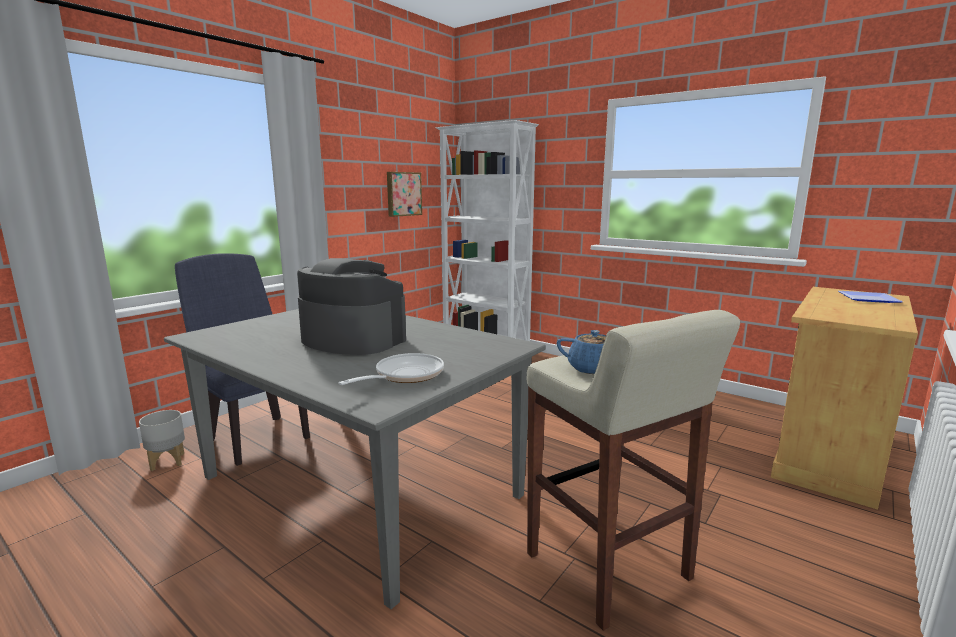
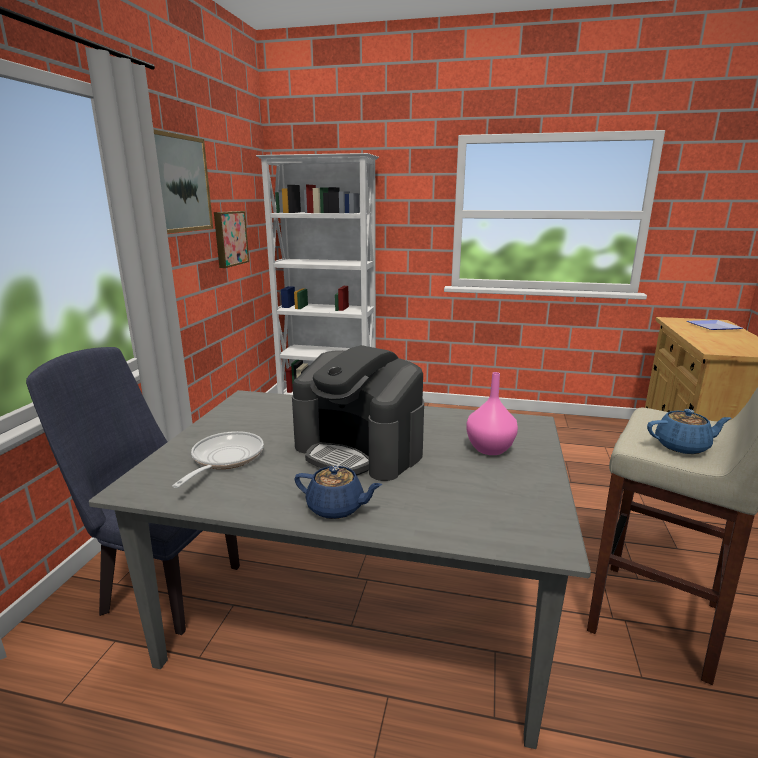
camera: 25 degrees left, 5 degrees up
(167, 461) = (69, 662): grey planter -> none
(280, 363) = (336, 508): none -> blue teapot
(350, 147) = (178, 184): none -> picture
(352, 340) = (360, 450): coffee machine -> coffee machine turned 150 degrees counterclockwise
(404, 375) = (502, 491): frying pan -> frying pan (224, 459)
(447, 354) = (491, 449): none -> pink vase

